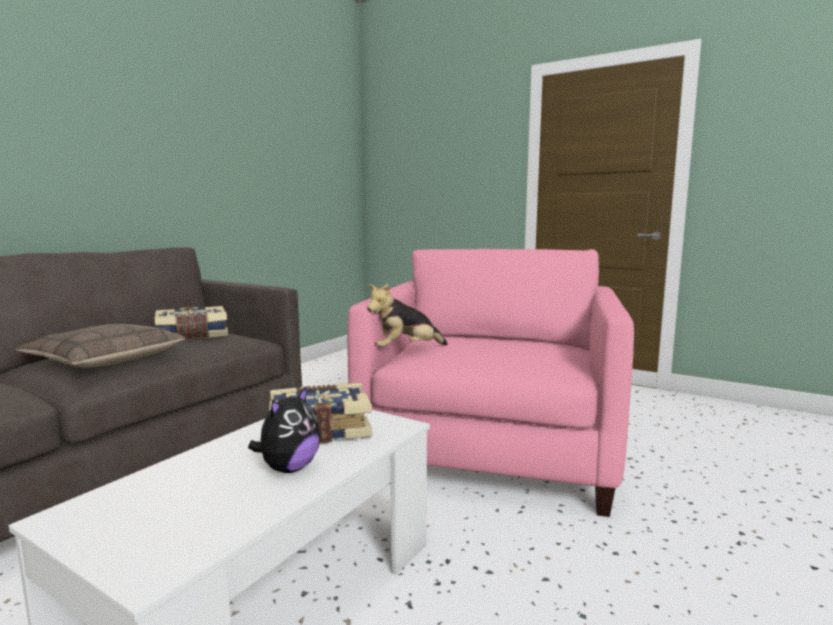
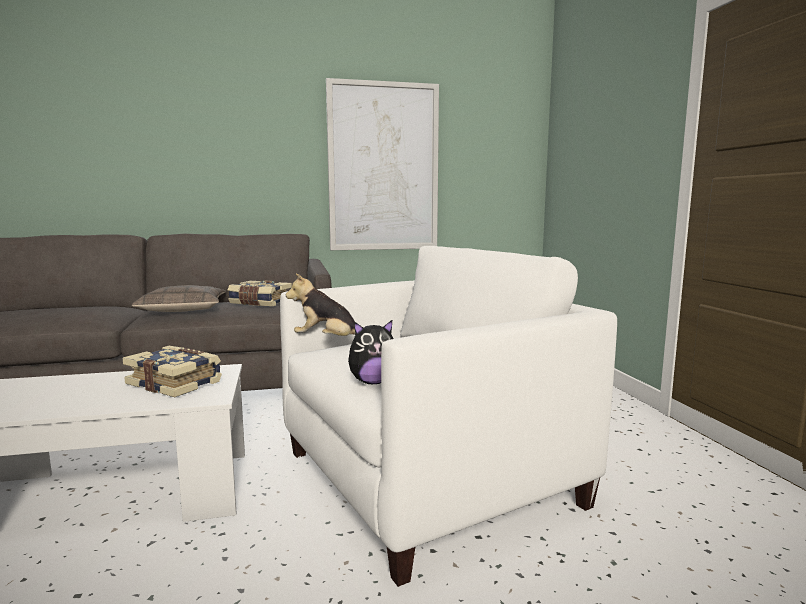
camera: 45 degrees right, 0 degrees up
(239, 170) = (383, 167): none -> picture
(289, 468) = (99, 398): plush toy -> plush toy (373, 382)
(491, 453) = (427, 478): pink armchair -> white armchair

